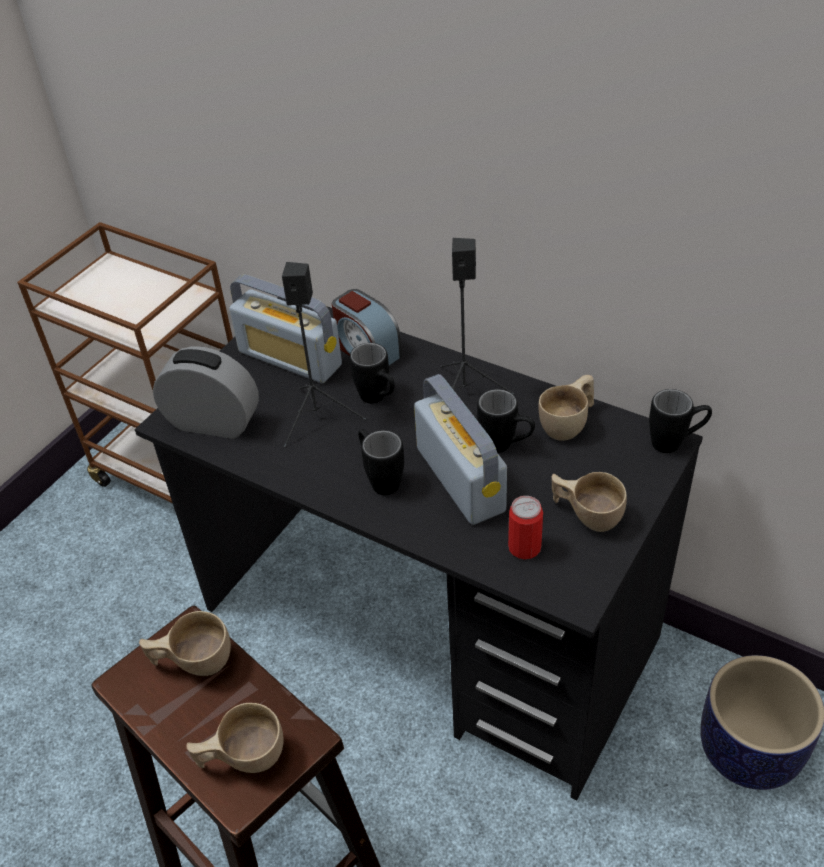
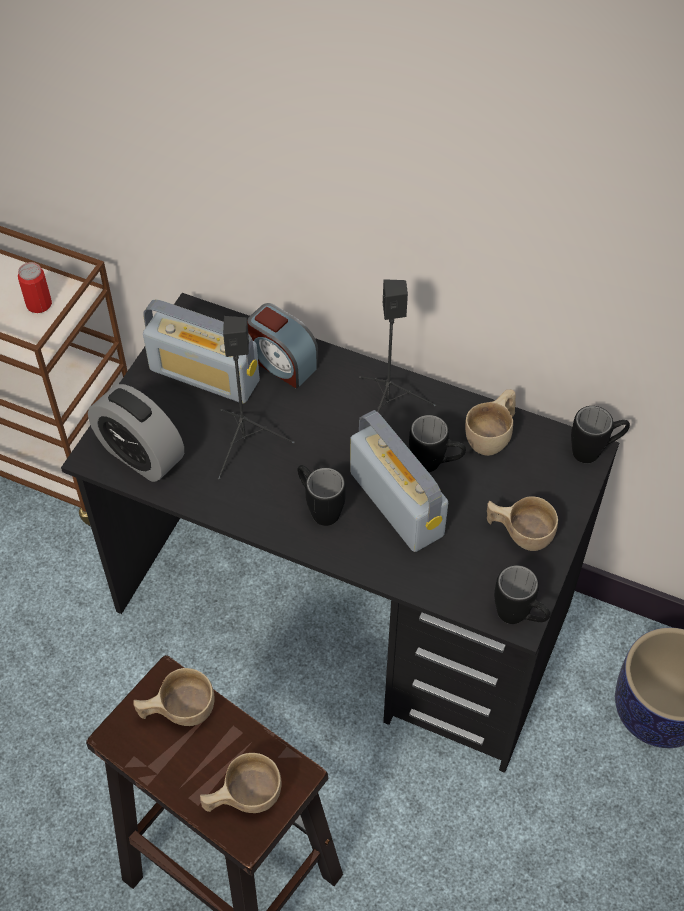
camera: 10 degrees left, 10 degrees up
(213, 422) = (141, 455): alarm clock -> alarm clock turned 150 degrees counterclockwise
(378, 399) = (303, 419): black mug -> black mug (519, 618)
(524, 547) = (465, 571): can -> can (39, 304)

